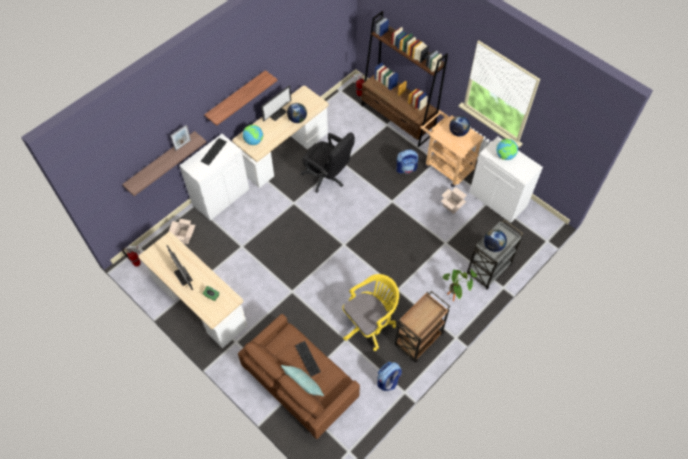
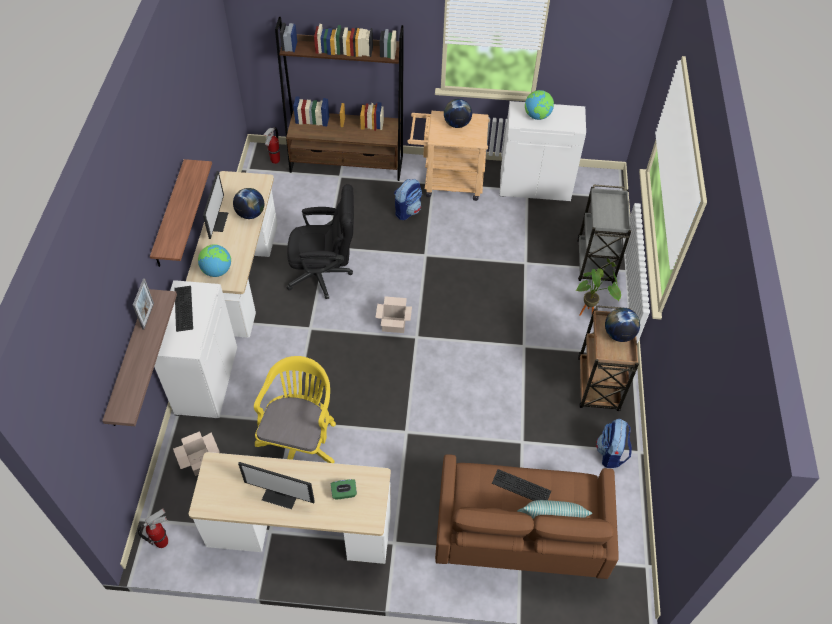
camera: 40 degrees left, 5 degrees down
(370, 323) = (530, 404): yellow office chair -> yellow office chair (300, 441)
(451, 206) = (494, 221): cardboard box -> cardboard box (393, 325)
(493, 246) = (608, 218): globe -> globe (618, 334)

